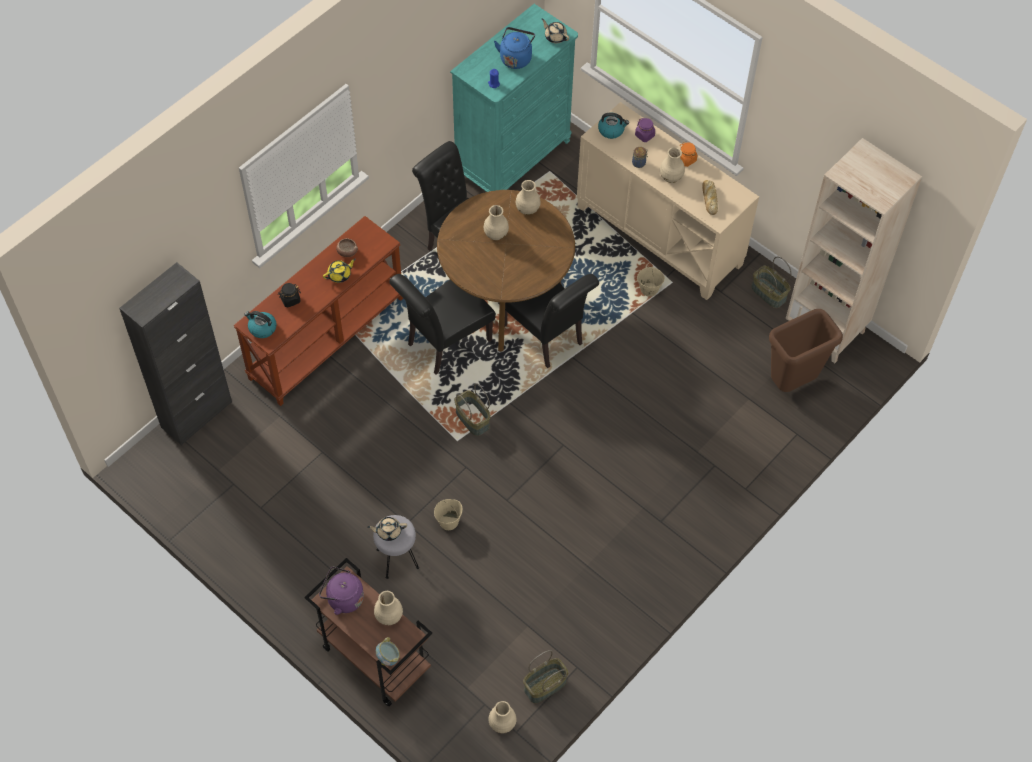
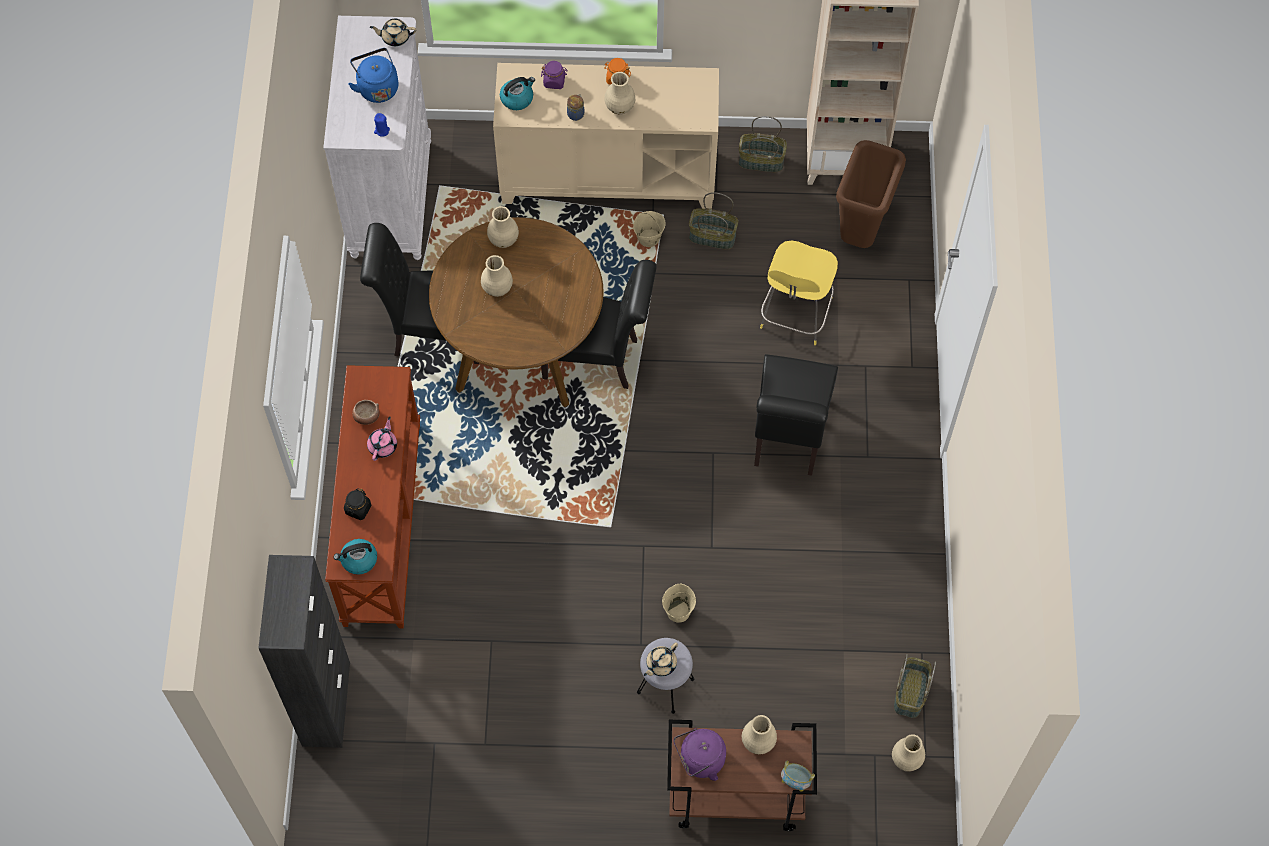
camera: 40 degrees left, 5 degrees up
(340, 275) = (383, 445): yellow teapot -> pink teapot
(444, 344) = (506, 440): black chair -> black chair (788, 438)
(472, 419) = (604, 495): basket -> basket (712, 237)
(513, 159) = (391, 198): turquoise dresser -> white dresser
(698, 401) = (795, 315): none -> yellow stool
(709, 198) = (675, 103): bread -> none

